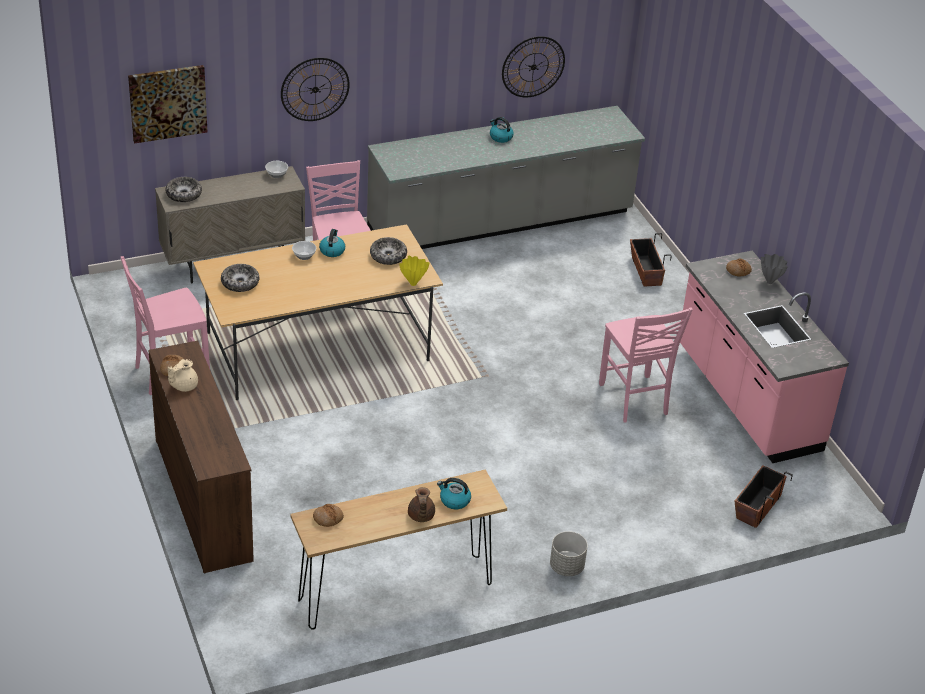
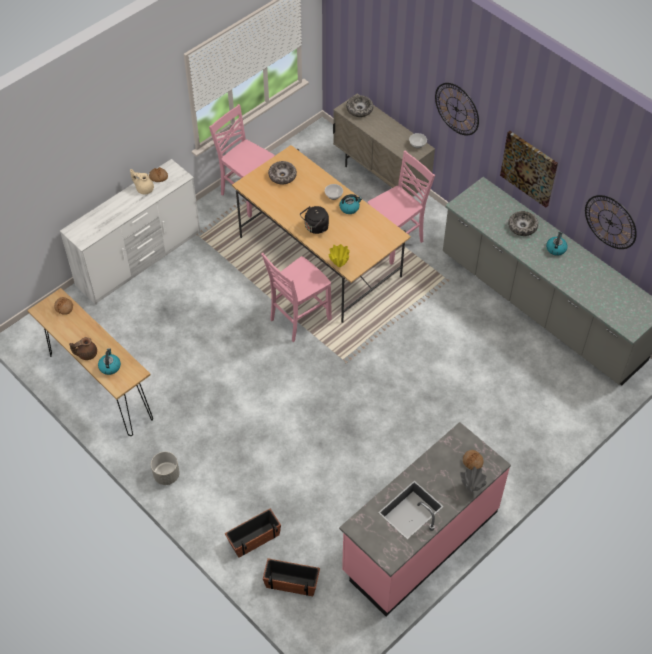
camera: 70 degrees right, 15 degrees up
(168, 103) = (370, 44): picture -> picture (529, 168)
(204, 498) = (139, 259): brown dresser -> white dresser
(343, 283) = (315, 228): none -> black kettle
(388, 256) = (364, 240): bowl -> bowl (522, 226)
(634, 400) = (372, 463): pink chair -> pink chair (298, 319)
(645, 271) = (545, 423): planter -> planter (254, 538)

